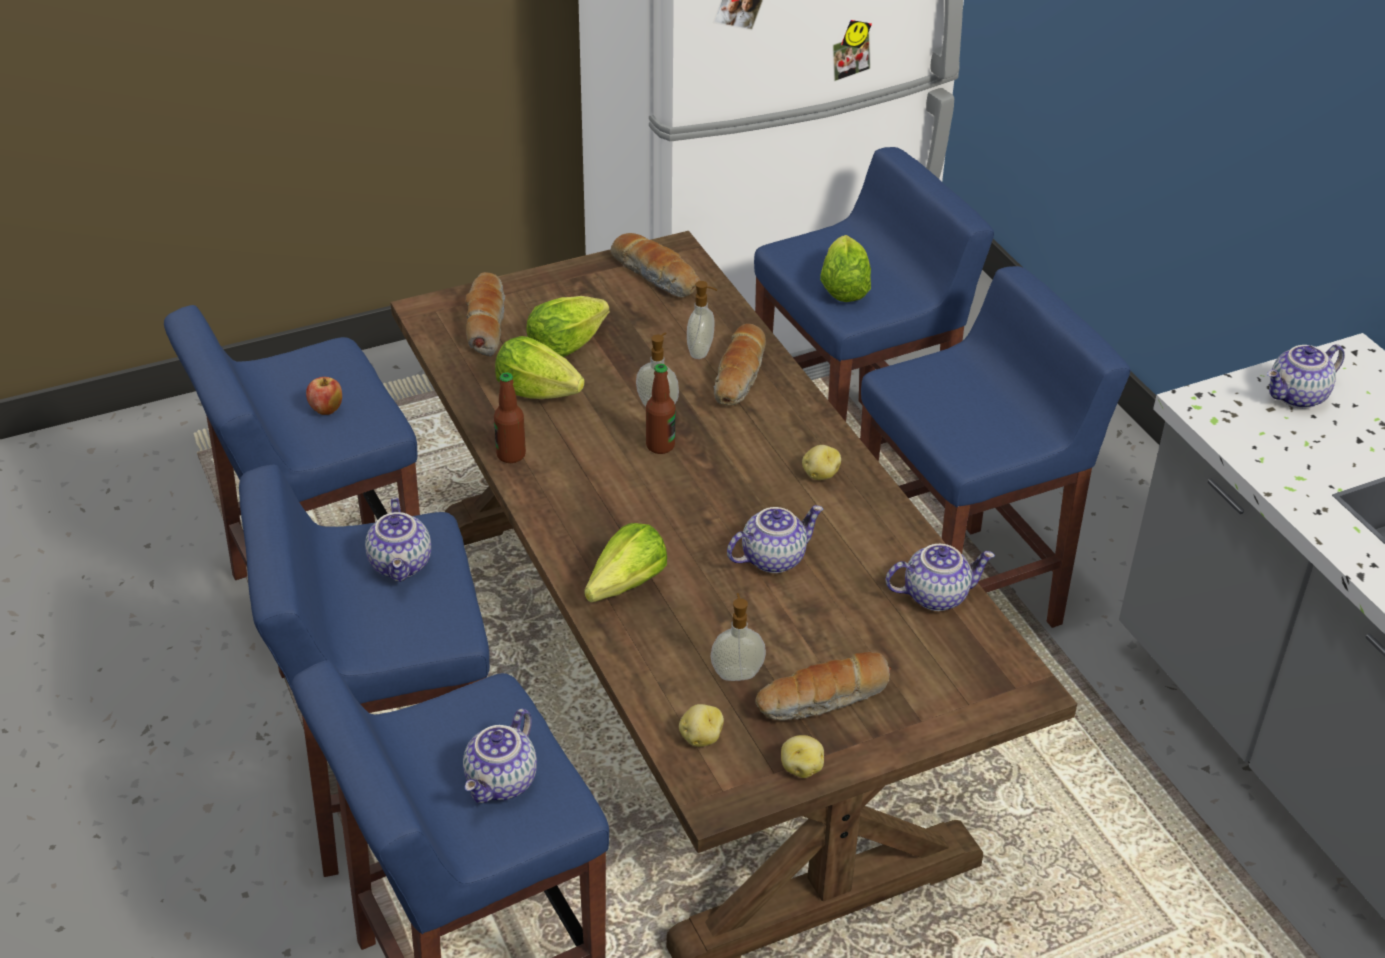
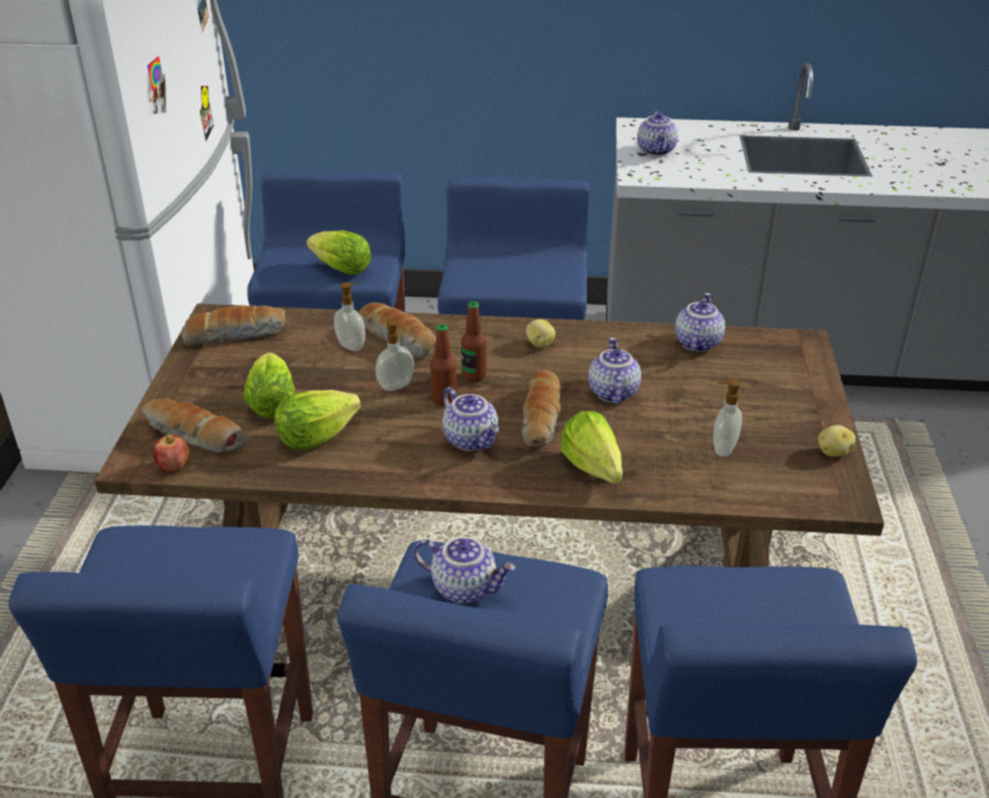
camera: 60 degrees left, 5 degrees down
(326, 410) = (202, 572): apple -> apple (174, 467)
(502, 783) = (772, 609): teapot -> teapot (472, 440)
(511, 455) = (384, 476): bottle -> bottle (474, 376)
(700, 737) = (780, 487): potato -> none
(824, 700) = (771, 420): bread -> bread (542, 419)

